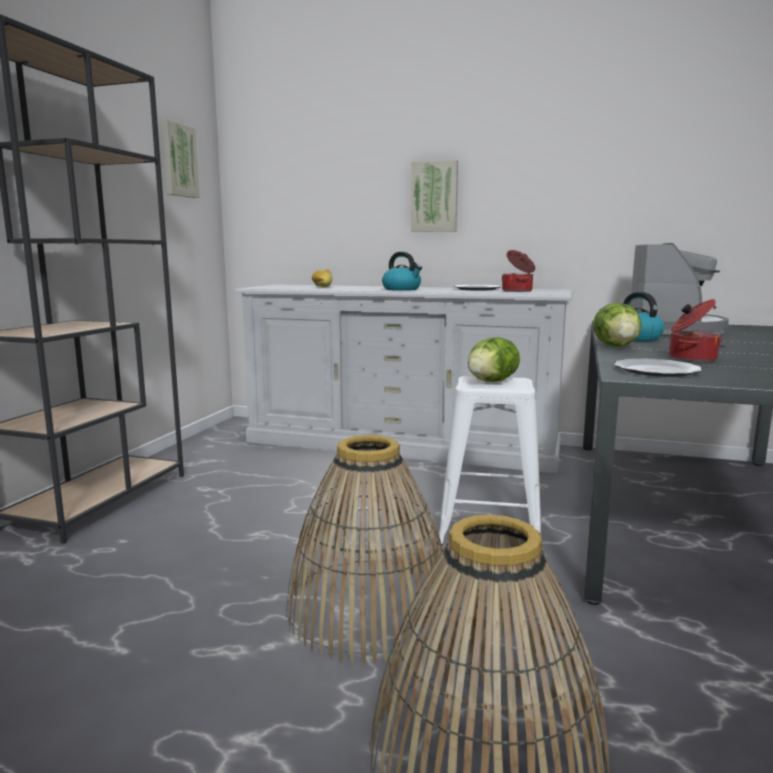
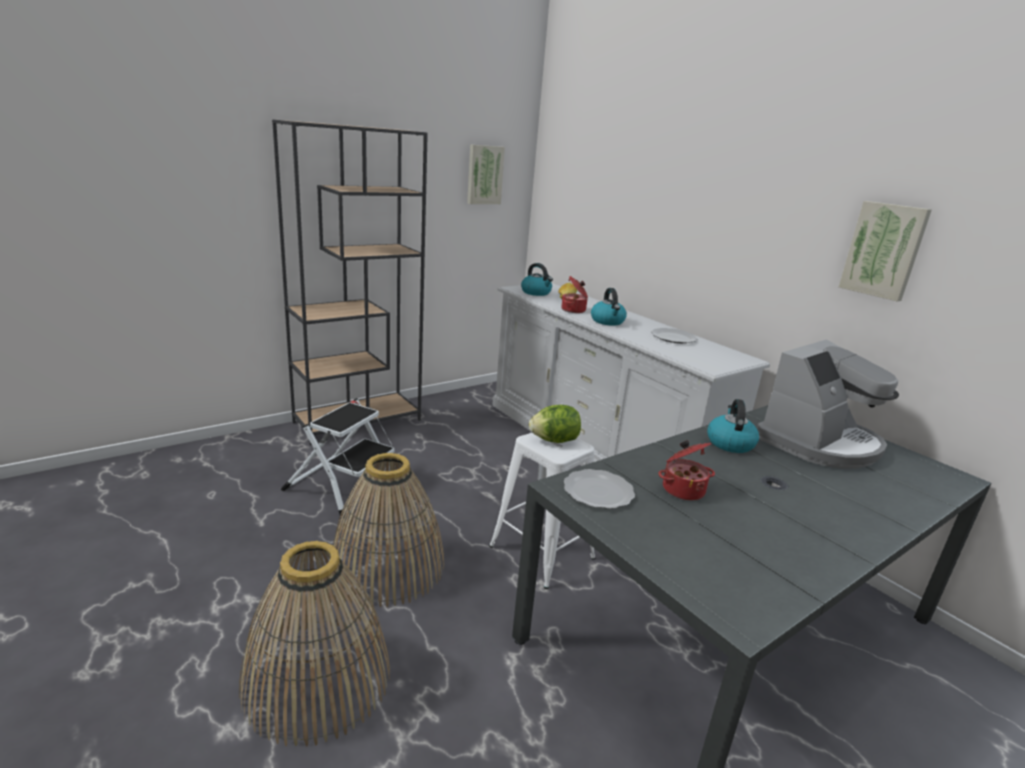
camera: 35 degrees right, 10 degrees up
(180, 563) = (342, 485): none -> step ladder
(285, 287) = (536, 292): none -> kettle
(434, 197) = (674, 236): picture -> picture (884, 250)
(518, 291) = (697, 352): cooking pot -> cooking pot (574, 310)
(616, 346) = (670, 448): lettuce -> none

